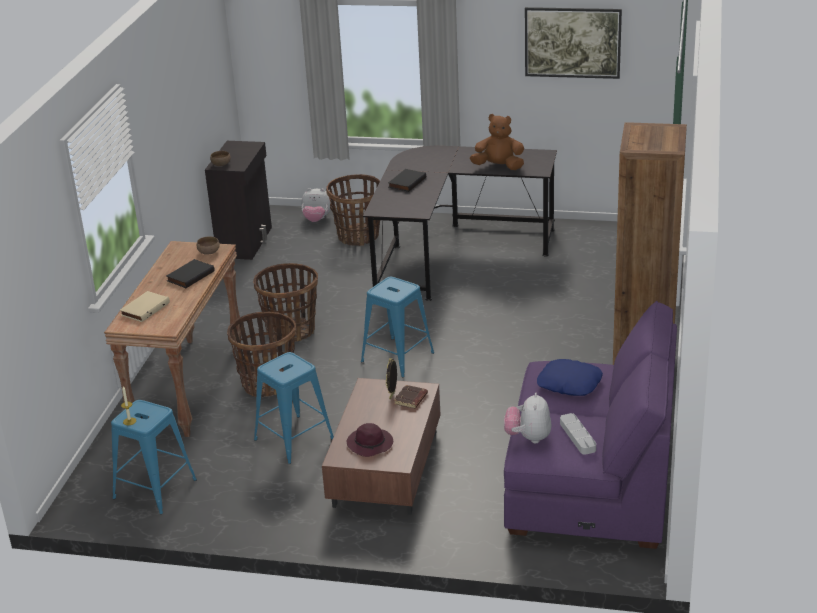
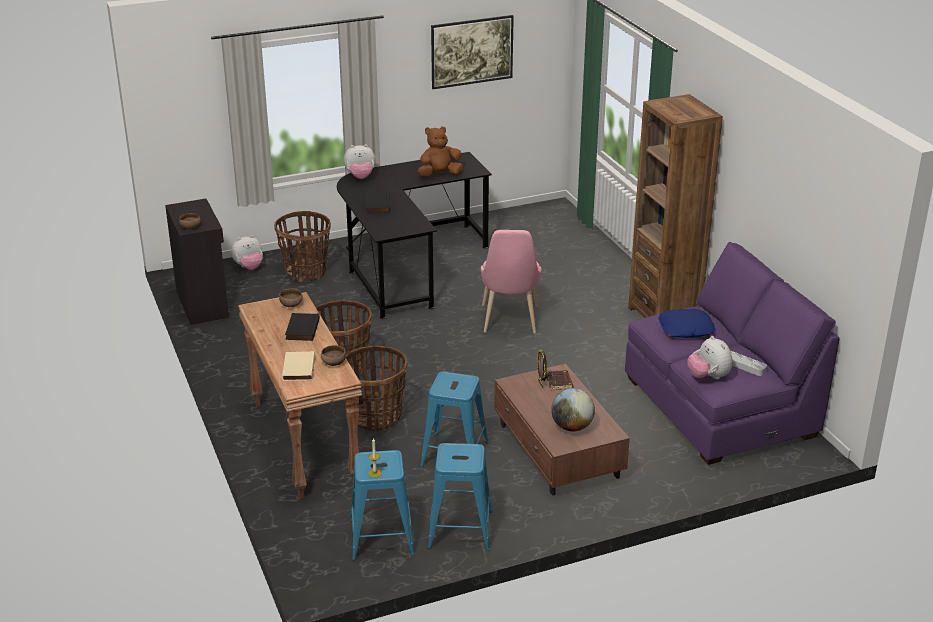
camera: 35 degrees left, 0 degrees up
(176, 312) = (333, 363): none -> brown bowl
(371, 444) = (572, 427): purple hat -> globe
(398, 357) = (462, 361): blue stool -> blue stool (460, 529)
(425, 152) = (360, 177): none -> plush toy
(484, 333) = (509, 322): none -> pink chair

